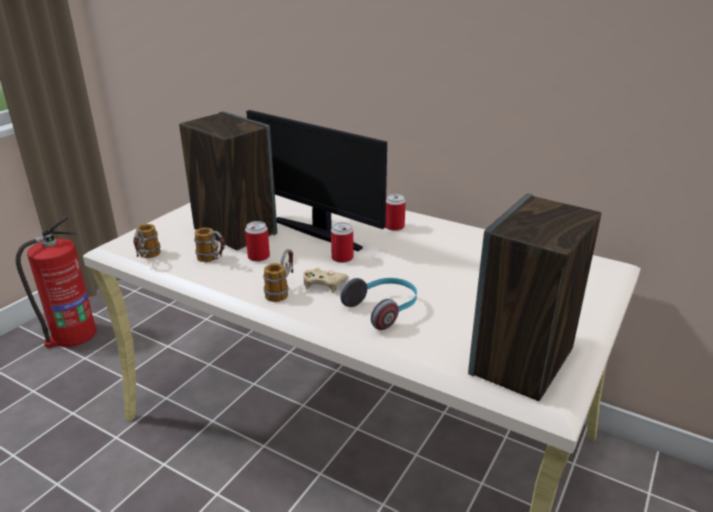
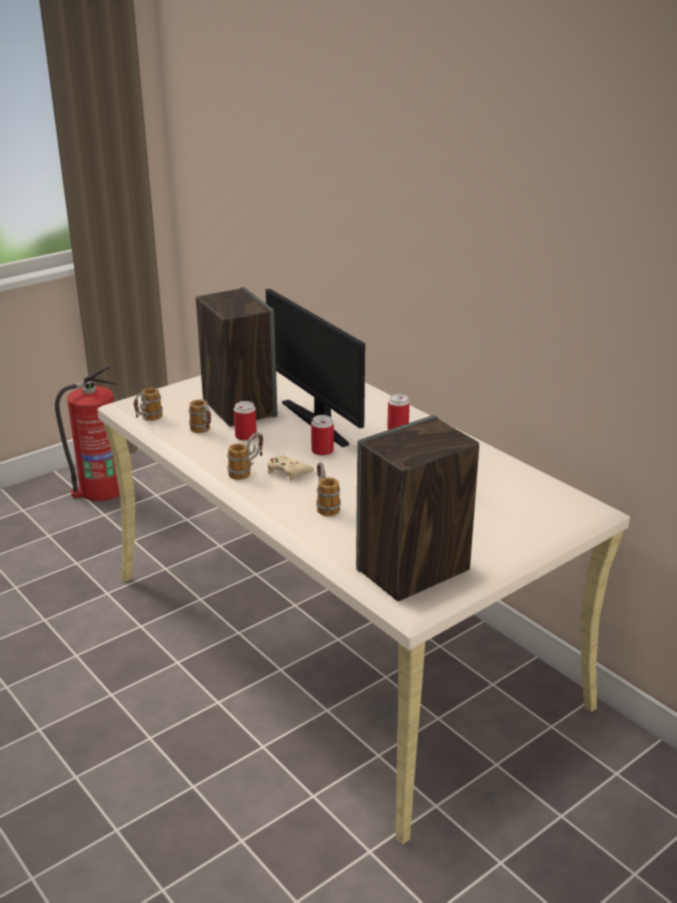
camera: 20 degrees right, 0 degrees up
(383, 310) = (325, 504): headphones -> mug

